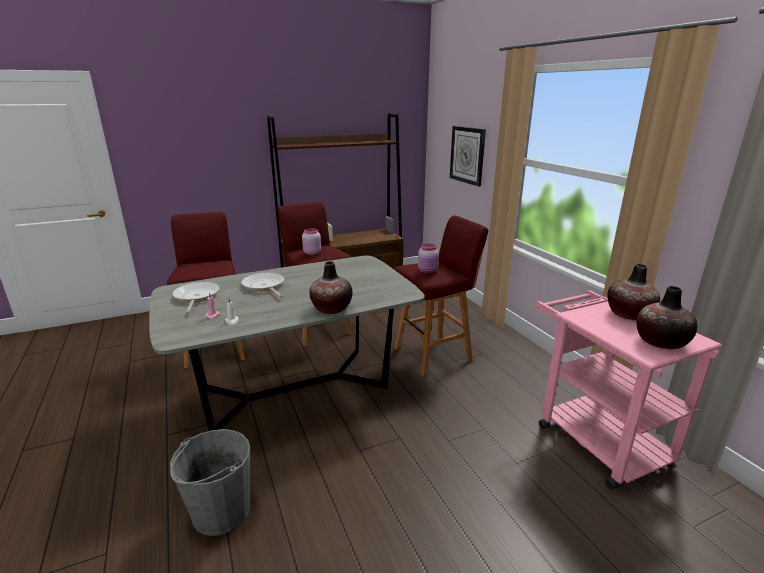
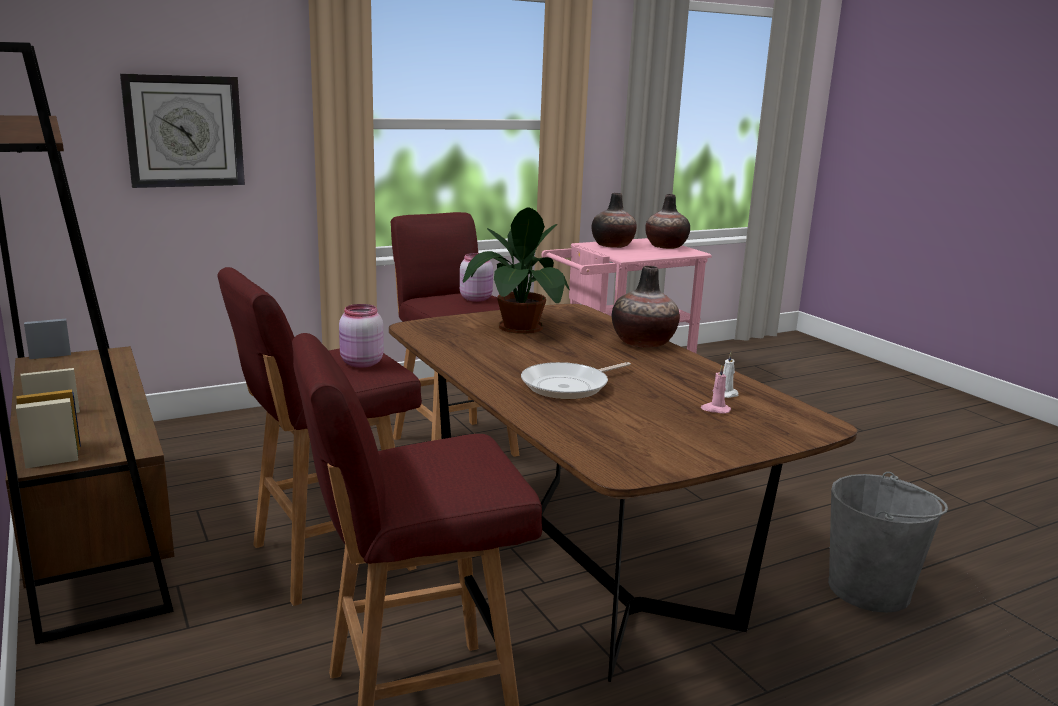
camera: 95 degrees left, 5 degrees down
(196, 297) = (646, 435): frying pan -> none
(295, 389) = (579, 562): grey dining table -> brown dining table
(363, 279) = (518, 328): none -> potted plant

